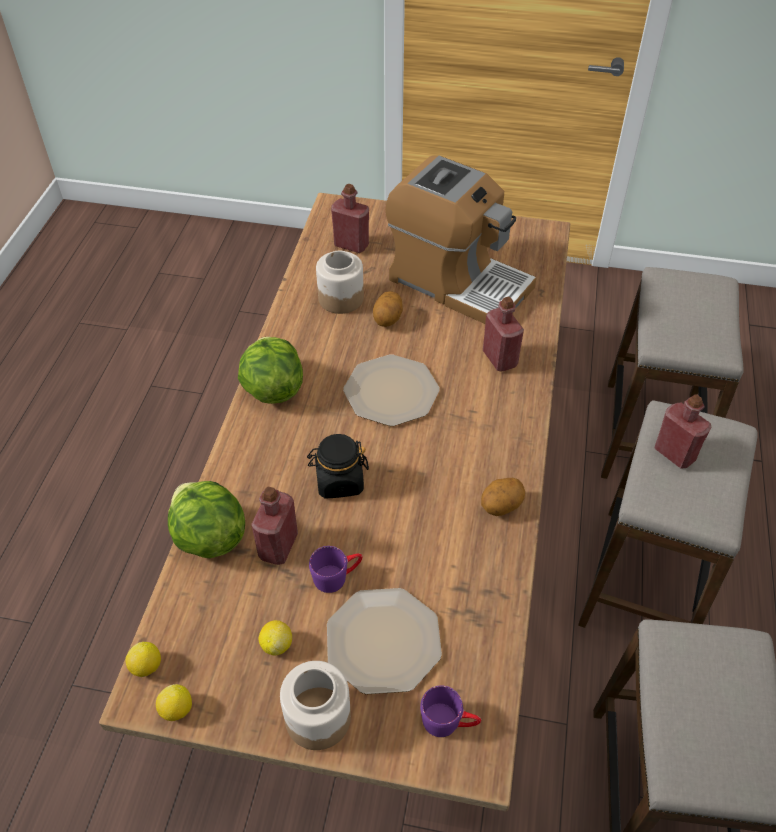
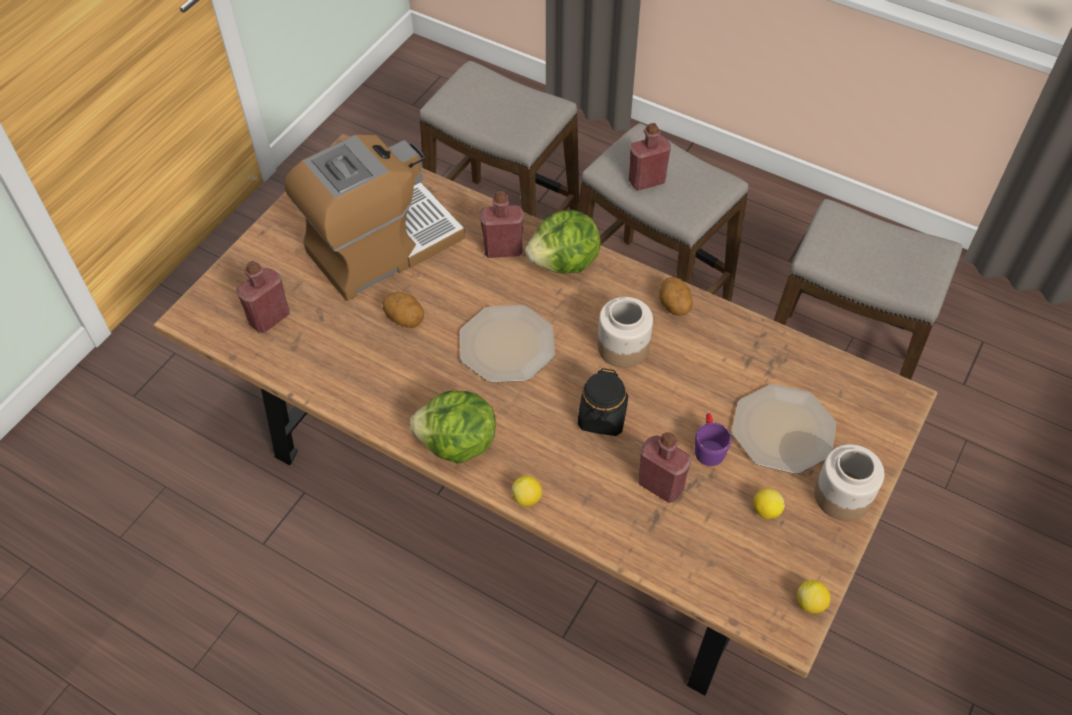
camera: 70 degrees left, 5 degrees up
(146, 667) = (761, 622): lemon -> lemon (527, 498)
(209, 537) = (631, 542): lettuce -> lettuce (565, 263)
(340, 298) = (351, 351): jar -> jar (622, 347)
(449, 722) = (865, 406): purple mug -> none

